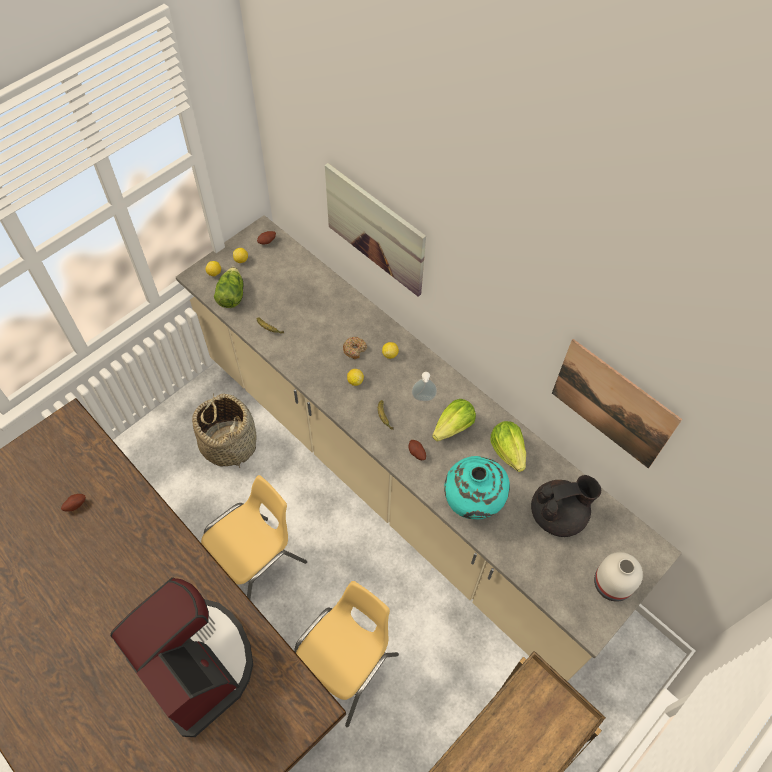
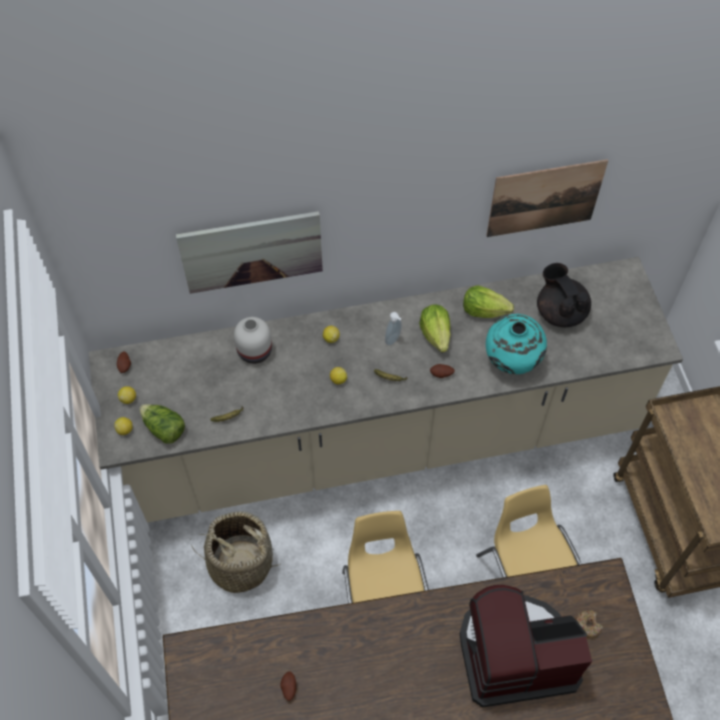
camera: 55 degrees left, 0 degrees up
(354, 349) = (305, 362): donut -> donut (587, 626)
(558, 514) = (560, 312): black teapot -> black teapot turned 45 degrees counterclockwise
(611, 583) = (635, 314): white vase -> white vase (254, 351)

